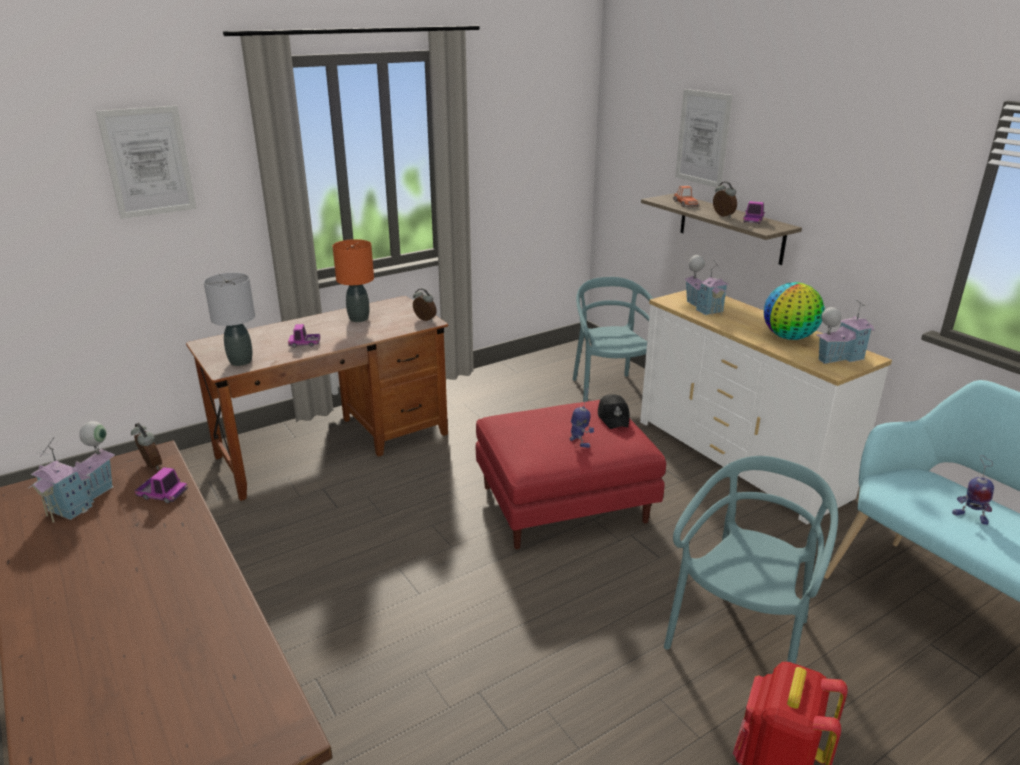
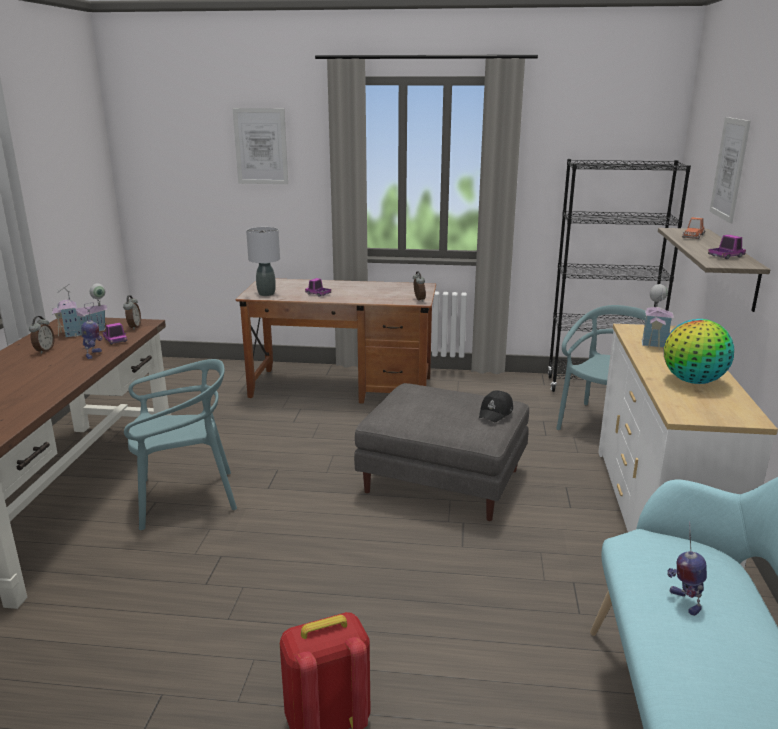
camera: 40 degrees right, 5 degrees down
(359, 319) = (377, 289): orange table lamp -> none
(562, 358) = (600, 386): none -> black bookcase
(565, 503) = (444, 481): red ottoman -> grey ottoman
(580, 442) = (438, 418): toy robot -> toy robot (93, 354)
(722, 216) = (704, 248): alarm clock -> alarm clock (44, 350)
(741, 638) = (441, 629): turquoise chair -> turquoise chair (185, 497)
(839, 357) = (714, 409): toy house -> none

